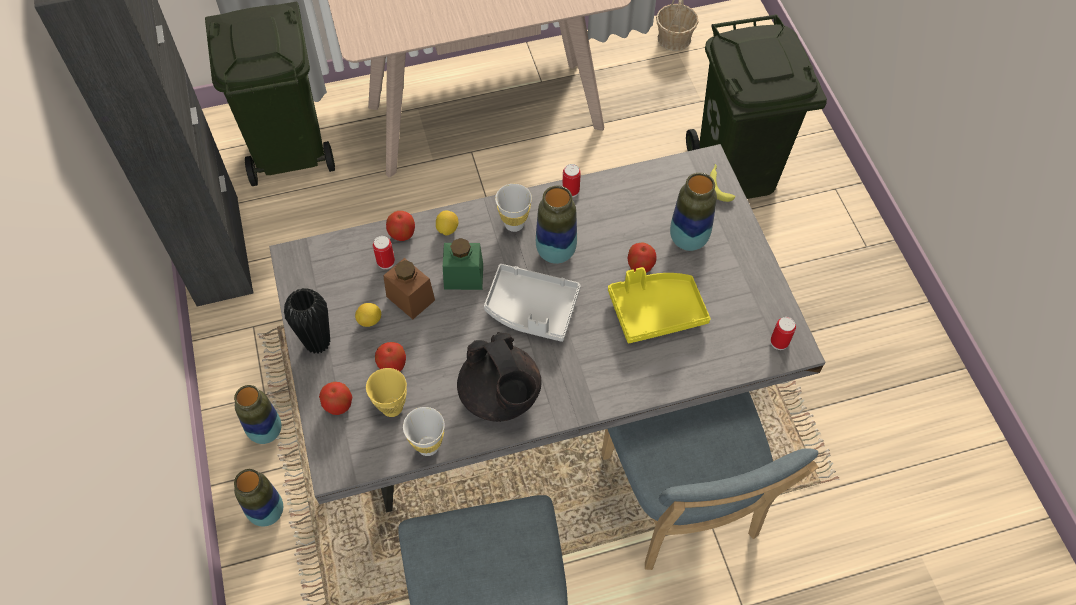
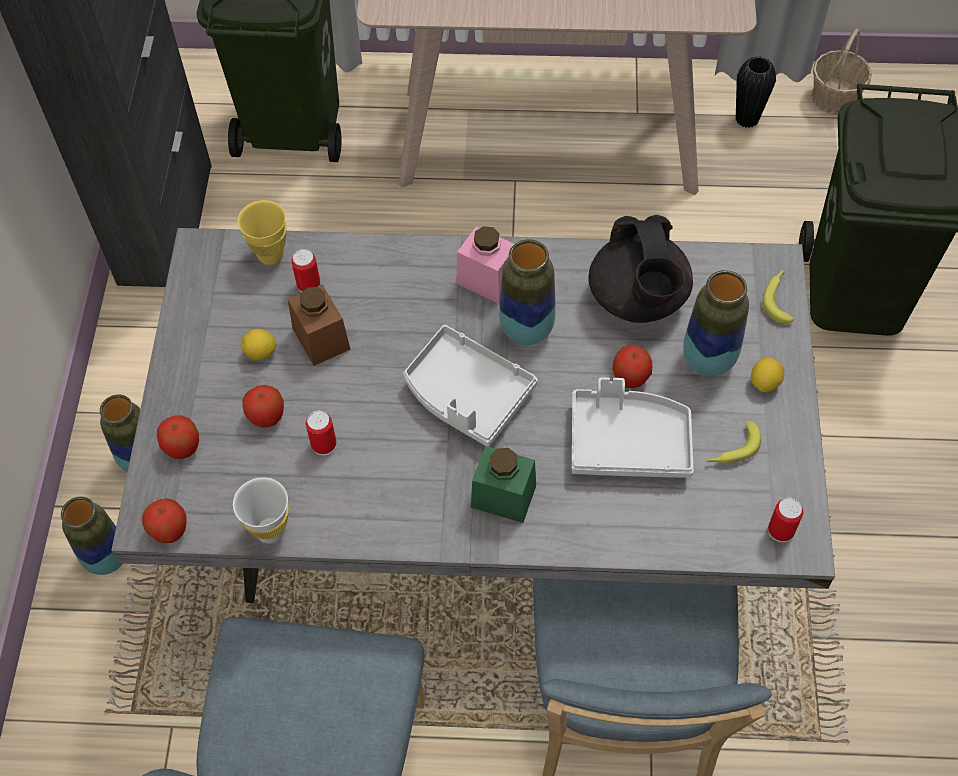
camera: 20 degrees right, 0 degrees up
(317, 343) = (188, 363): black vase -> black vase (747, 119)
(392, 407) = (245, 469): yellow cup -> yellow cup (270, 255)
(402, 234) = (342, 255): apple -> apple (169, 530)
(447, 229) = (400, 264): lemon -> lemon (764, 383)
(463, 276) = (397, 329): green jar -> green jar (503, 496)
(501, 396) = (385, 494): black teapot -> black teapot (638, 299)
(514, 224) = (487, 279): white cup -> pink jar
(570, 191) = (577, 255): can -> can (324, 445)
(656, 311) = (628, 442): yellow tray -> grey tray
(727, 296) = (732, 449): none -> banana

